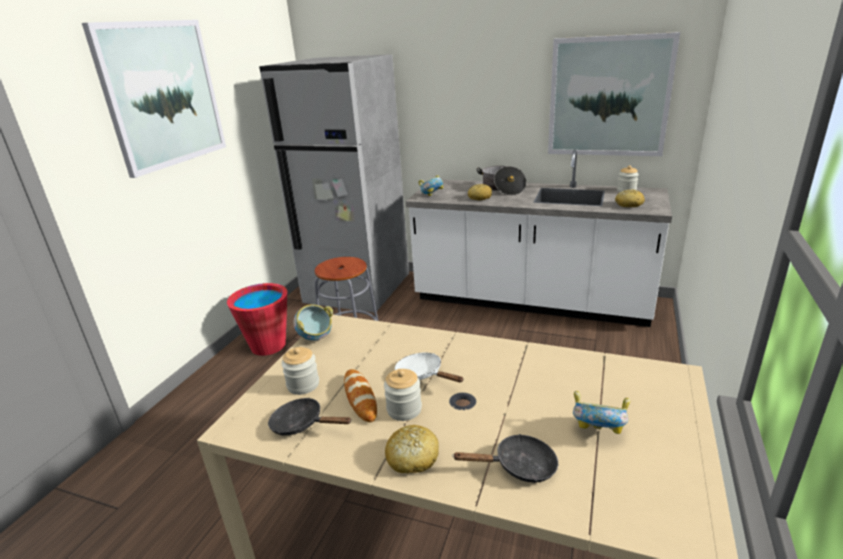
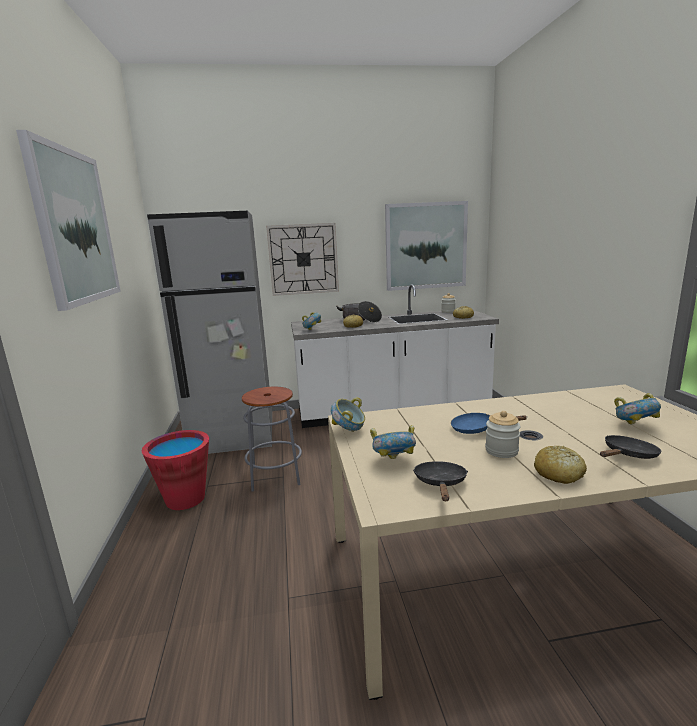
camera: 30 degrees left, 10 degrees down
(302, 424) = (440, 484): black frying pan -> black frying pan turned 105 degrees clockwise
(303, 385) = (394, 461): jar -> bowl
(360, 397) = (456, 454): bread -> none
(423, 374) = (477, 429): white frying pan -> blue frying pan
(448, 107) = (303, 259): none -> wall clock

